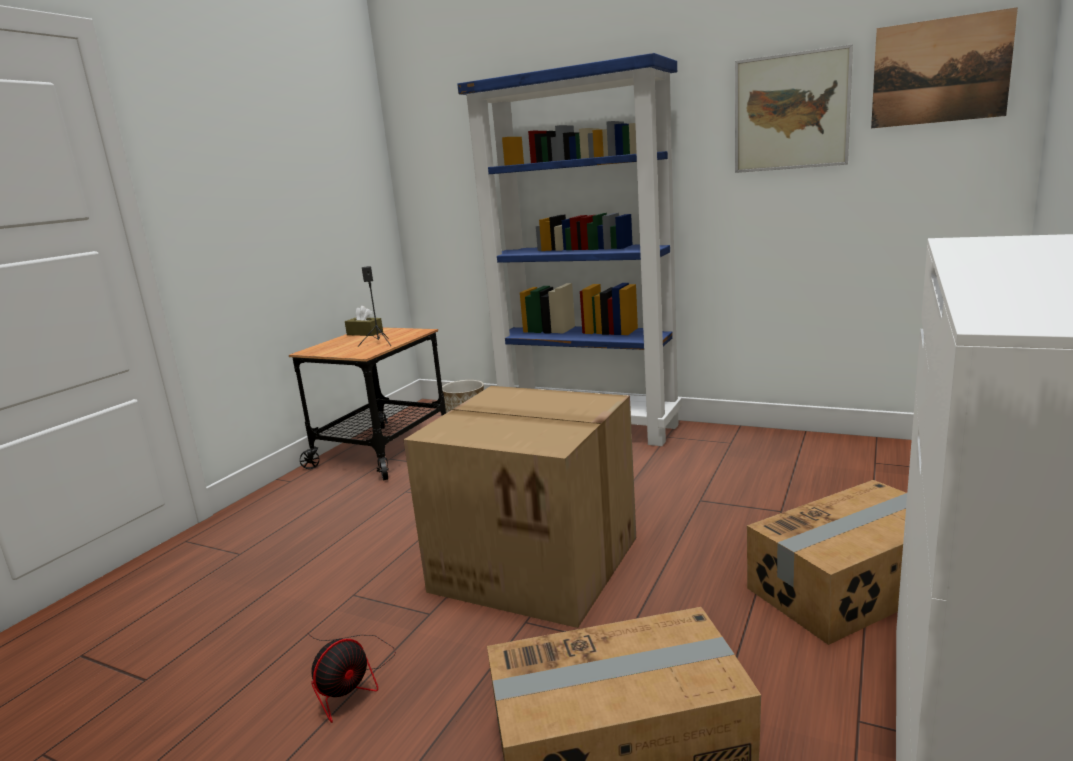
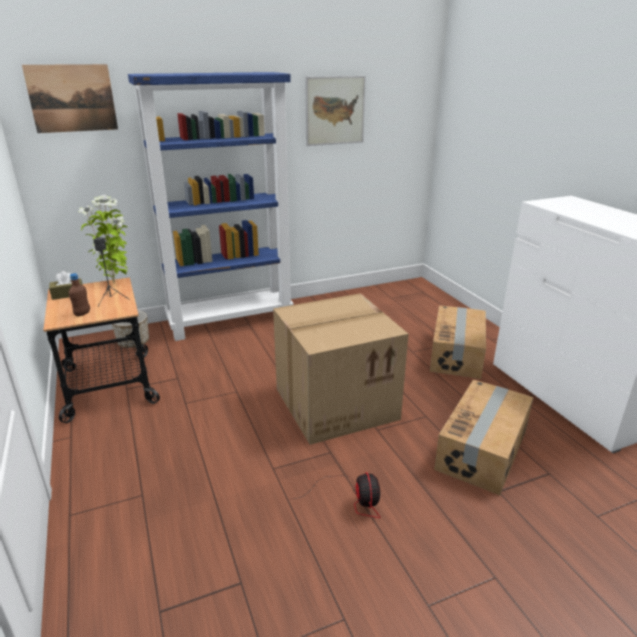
camera: 50 degrees left, 10 degrees up
(335, 349) = (82, 314): none -> brown bottle
(416, 331) = (115, 282): none -> potted plant
(940, 71) = (401, 95): picture -> picture (72, 98)

